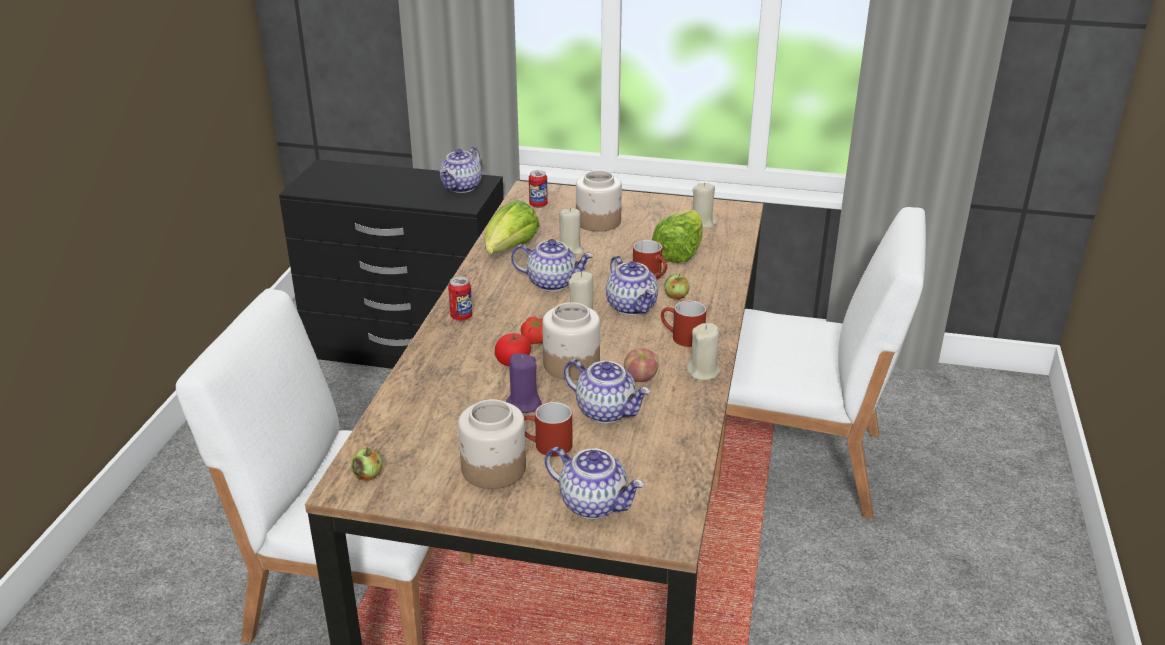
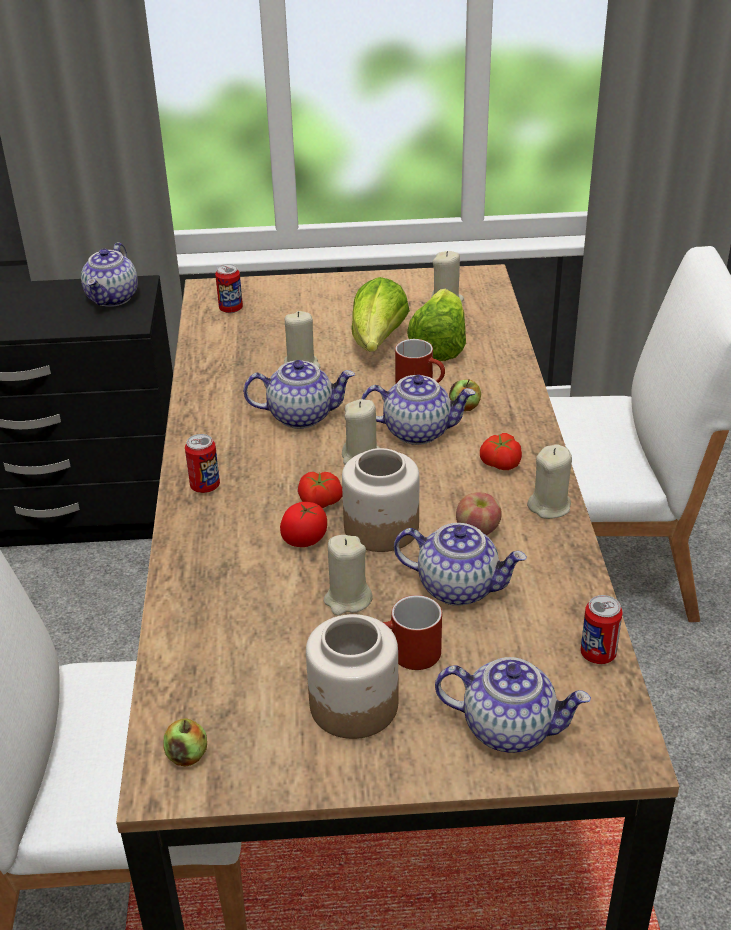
camera: 15 degrees left, 5 degrees up
(510, 250) = (224, 379): lettuce -> lettuce (378, 342)
(523, 404) = (347, 599): purple candle -> beige candle
(599, 221) = (318, 320): jar -> none
(632, 306) = (418, 431): teapot -> teapot turned 45 degrees counterclockwise
(681, 338) = (499, 464): red mug -> tomato
(684, 472) = (598, 654): none -> can

